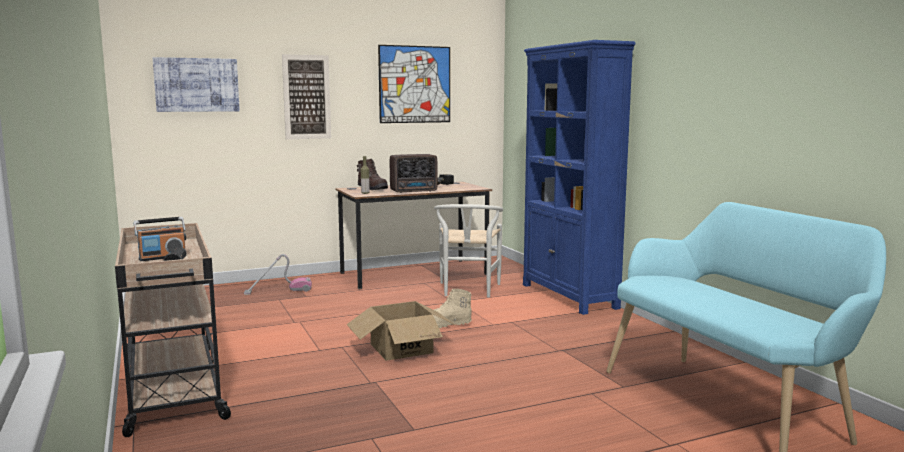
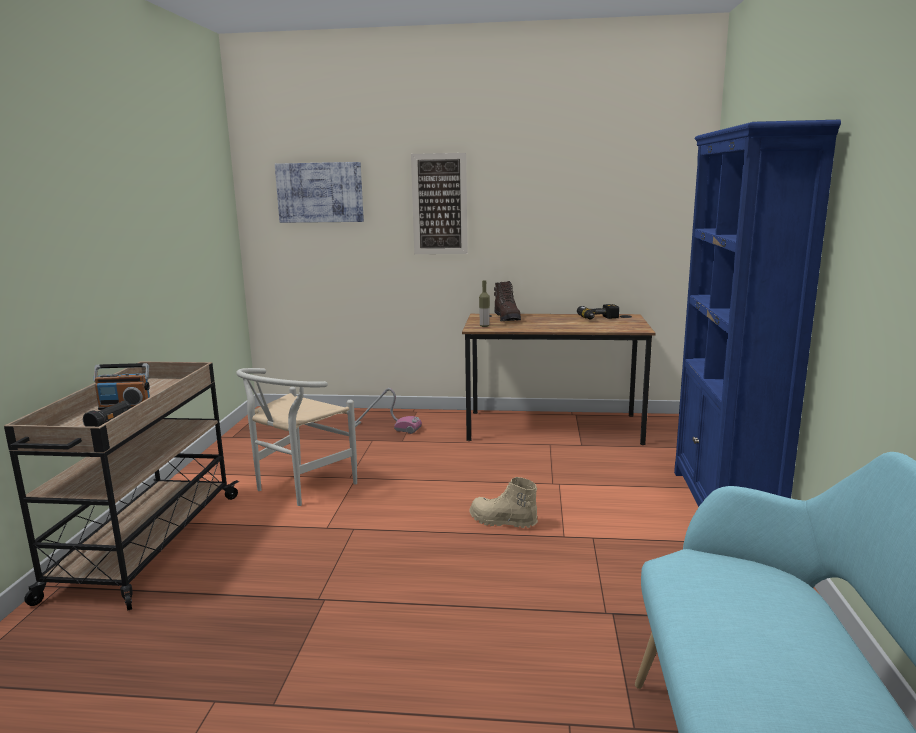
camera: 30 degrees right, 5 degrees up
(402, 348) = (412, 549): cardboard box -> none
(415, 84) = (579, 185): picture -> none
(415, 191) = (547, 328): radio -> none
(468, 291) = (590, 469): white chair -> white chair (298, 487)

